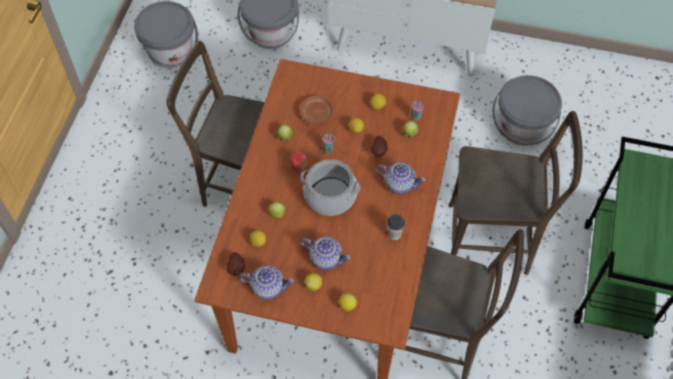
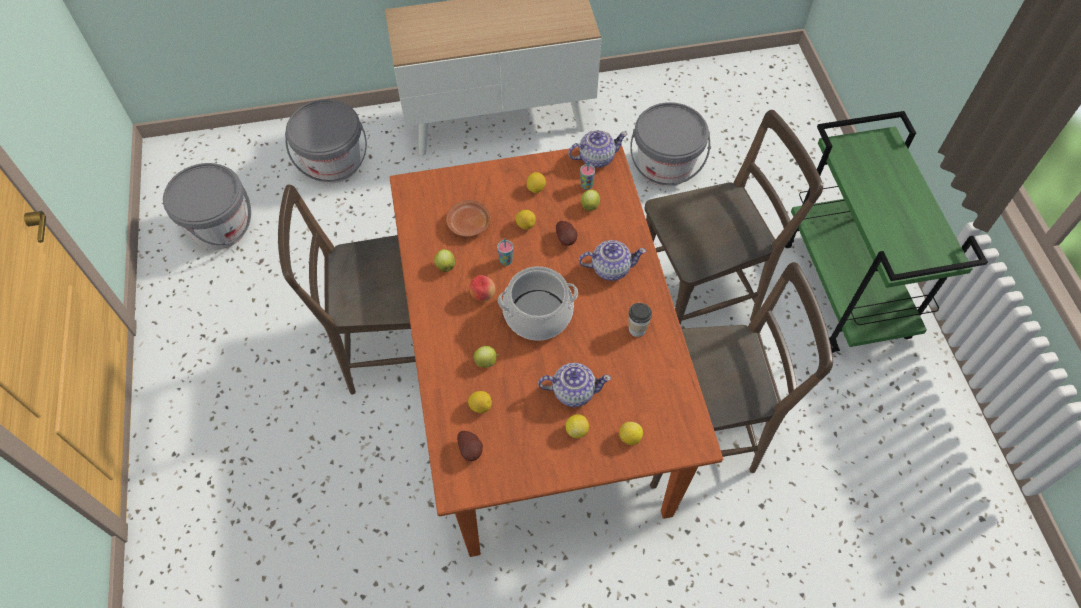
camera: 25 degrees left, 0 degrees up
(267, 287) = (522, 457): teapot -> teapot (596, 158)

